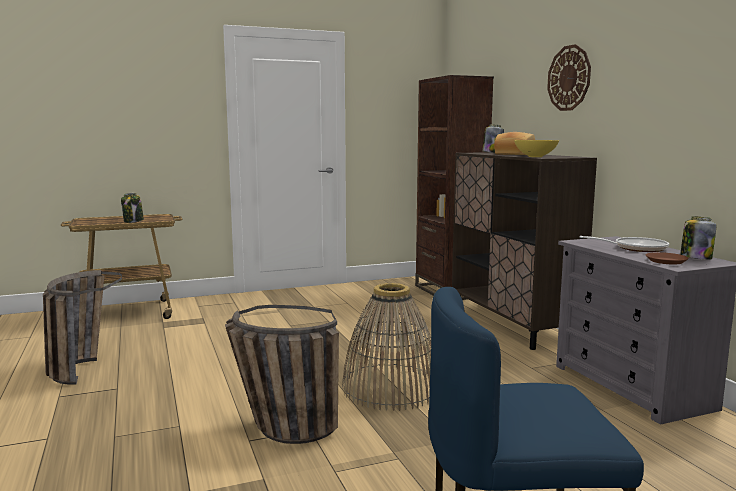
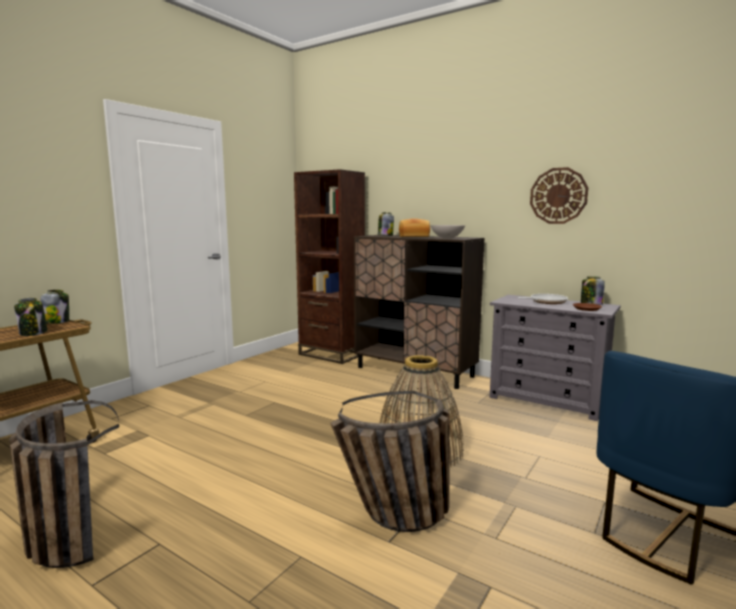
camera: 35 degrees left, 0 degrees up
(161, 216) = (56, 322): none -> jar
(535, 156) = (447, 238): yellow bowl -> white bowl
(569, 78) = (449, 177): wall clock -> wall clock (558, 196)

